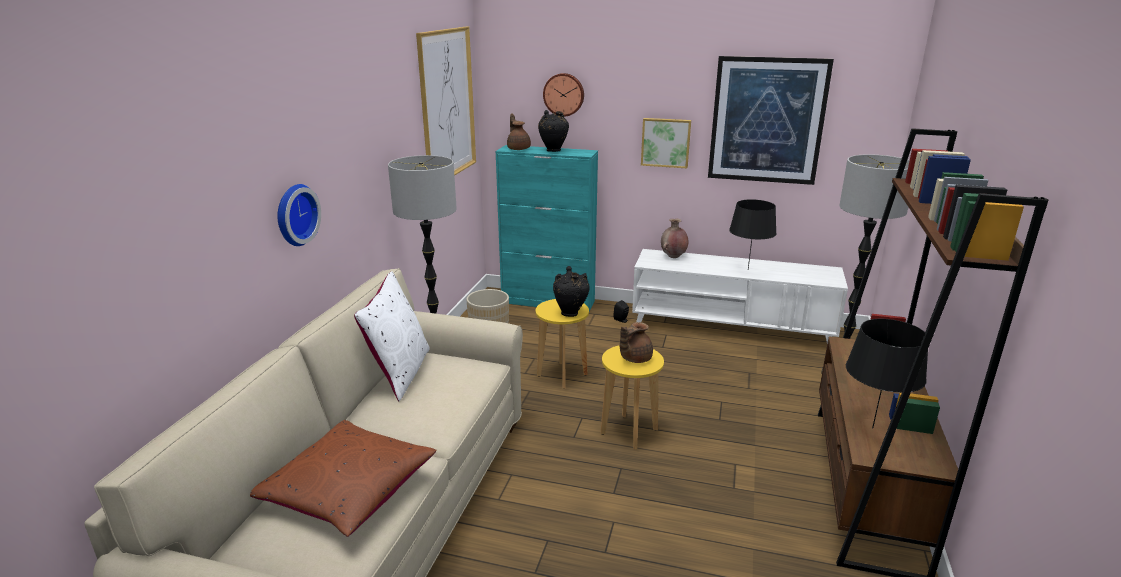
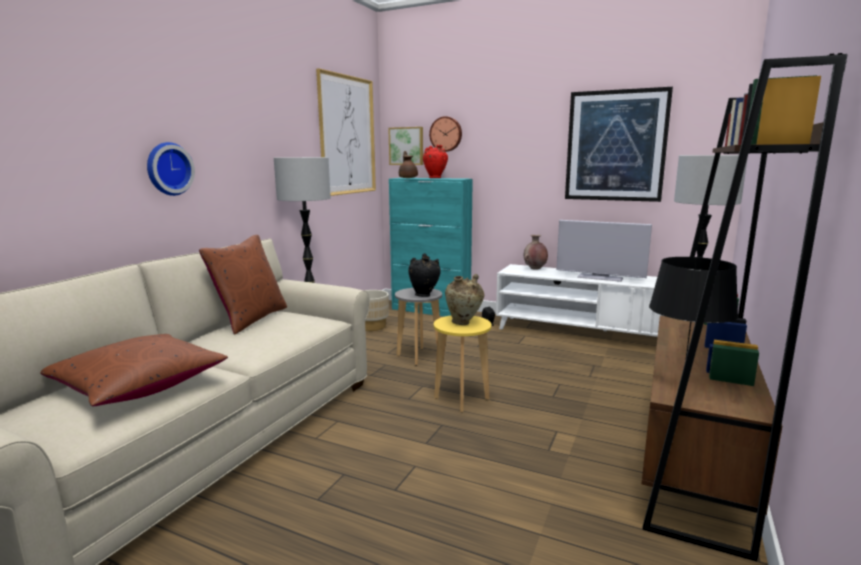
camera: 10 degrees right, 10 degrees down
(399, 372) = (250, 319): white pillow -> brown pillow
(553, 150) = (435, 178): black vase -> red vase
(562, 375) = (419, 356): yellow stool -> grey stool
(634, 358) = (464, 323): brown teapot -> beige vase
(665, 142) = (528, 170): picture -> picture (406, 146)
(748, 270) = (600, 278): black table lamp -> television

